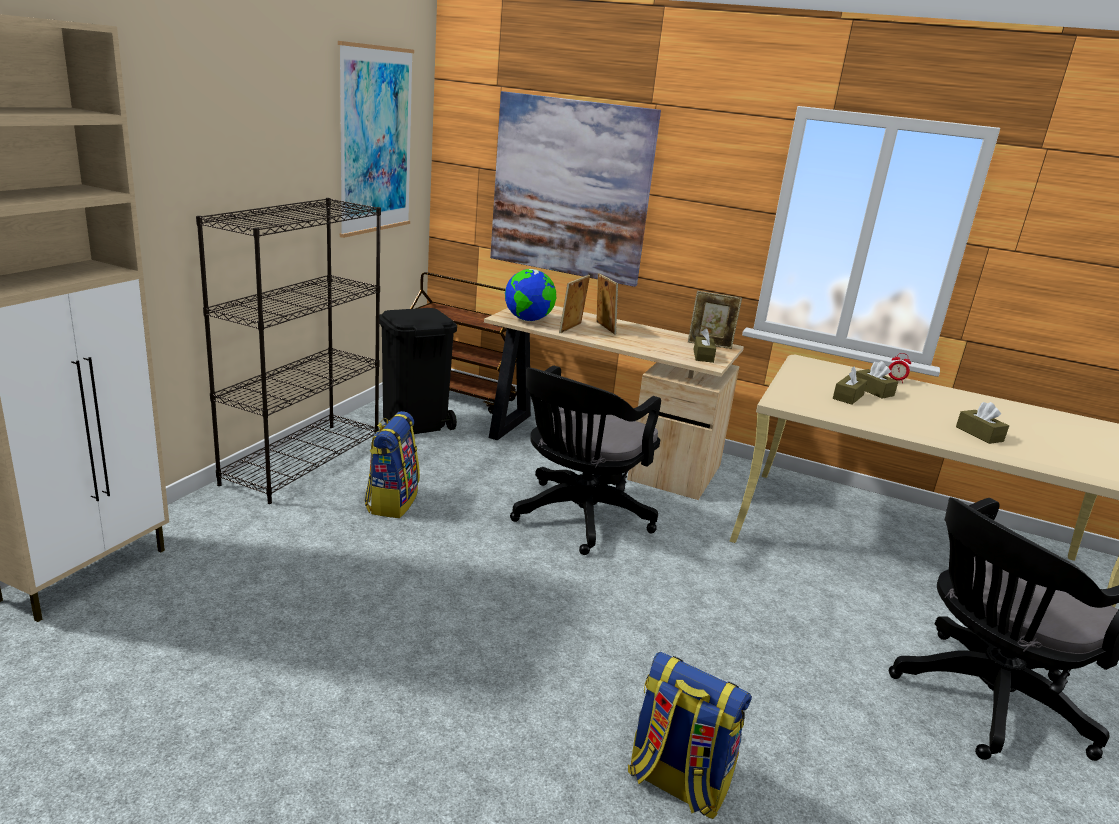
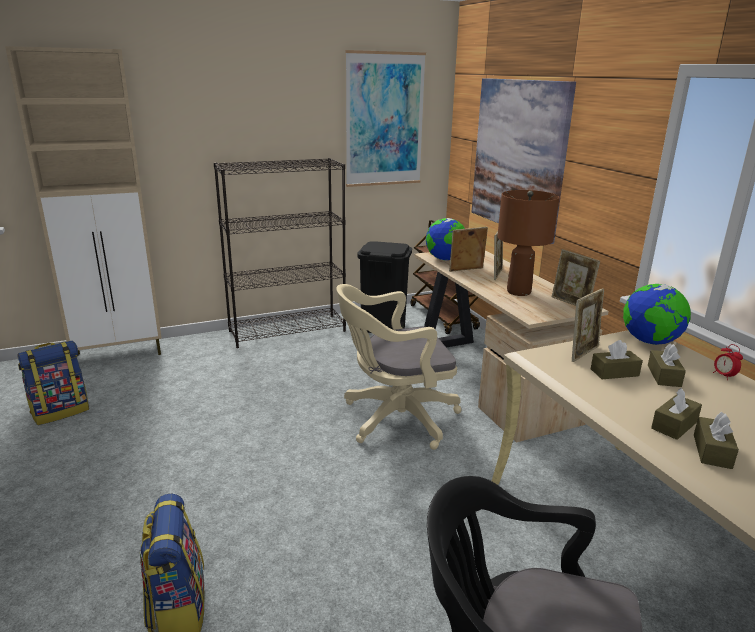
camera: 45 degrees right, 0 degrees up
(392, 502) = (297, 367): backpack -> backpack (61, 411)
(578, 519) = (394, 419): black office chair -> beige office chair
(656, 343) = (519, 292): none -> brown table lamp
(703, 356) = (541, 309): brown tissue box -> brown tissue box (674, 425)
(805, 387) = (583, 353): none -> picture frame
(819, 366) = (650, 342): none -> globe

